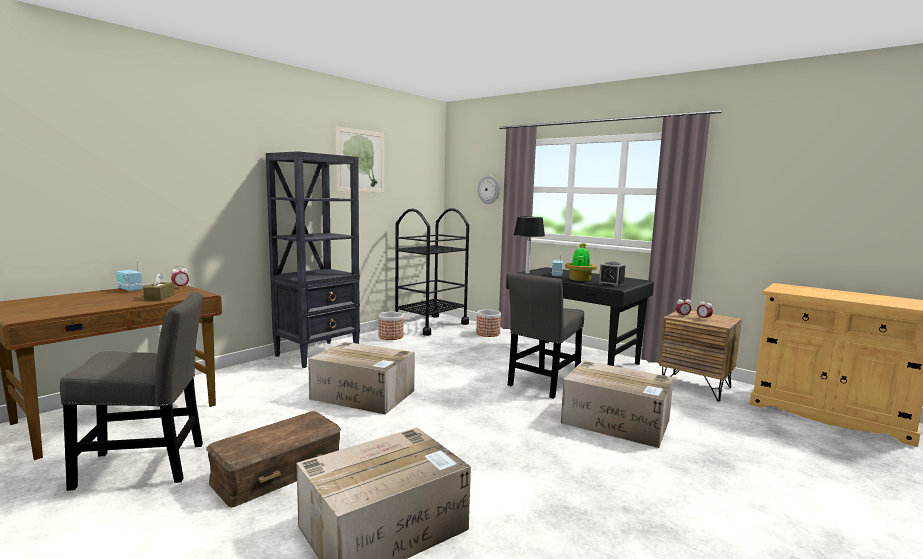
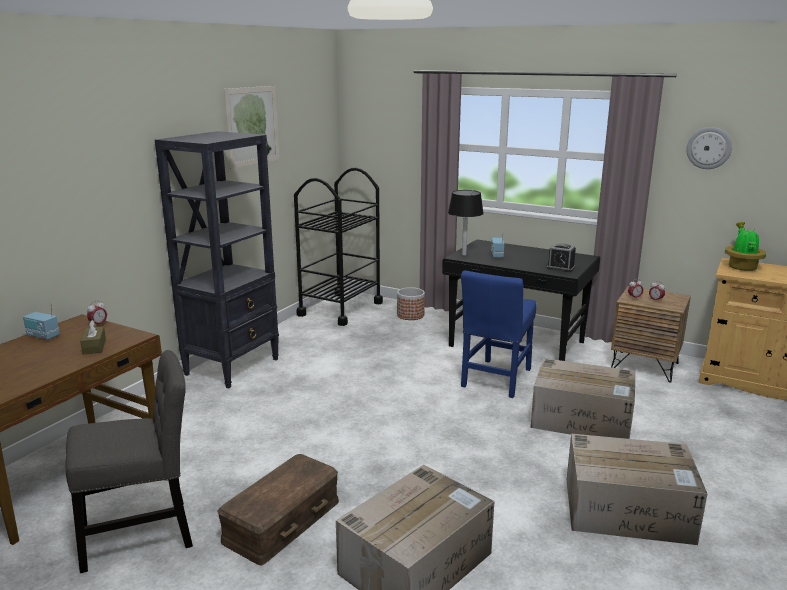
camera: 10 degrees left, 10 degrees up
(364, 395) = (317, 417): cardboard box -> cardboard box (629, 510)
(391, 336) = (303, 331): planter -> none
(489, 189) = (400, 144): wall clock -> wall clock (709, 148)
(543, 383) = (496, 380): grey chair -> blue chair
(580, 279) = (525, 262): potted plant -> potted plant (741, 267)

